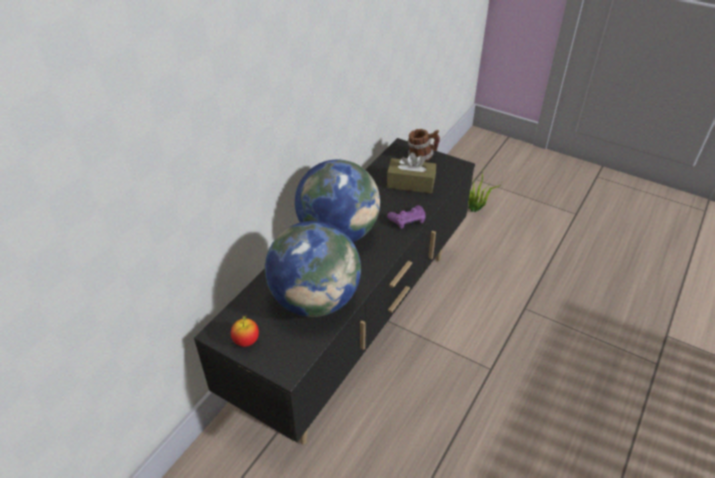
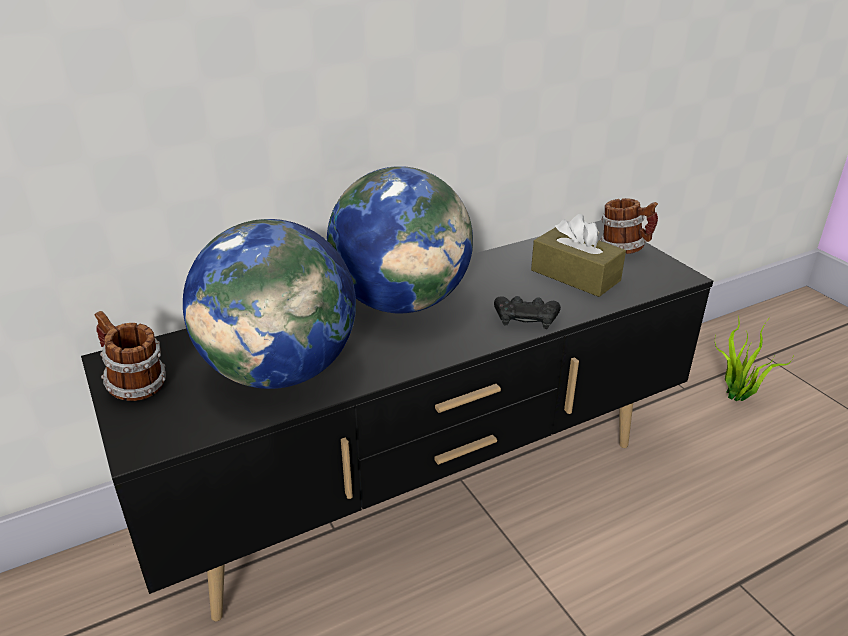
camera: 30 degrees right, 10 degrees down
(246, 341) = (134, 385): apple -> mug
(407, 220) = (526, 318): purple game controller -> black game controller

